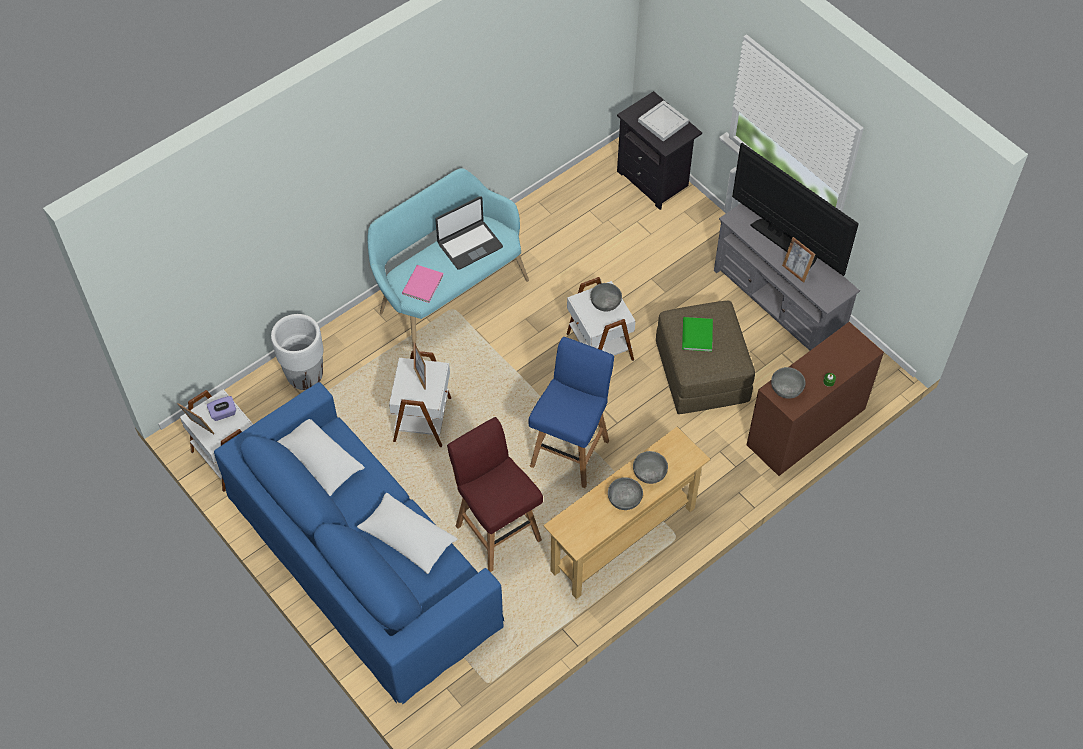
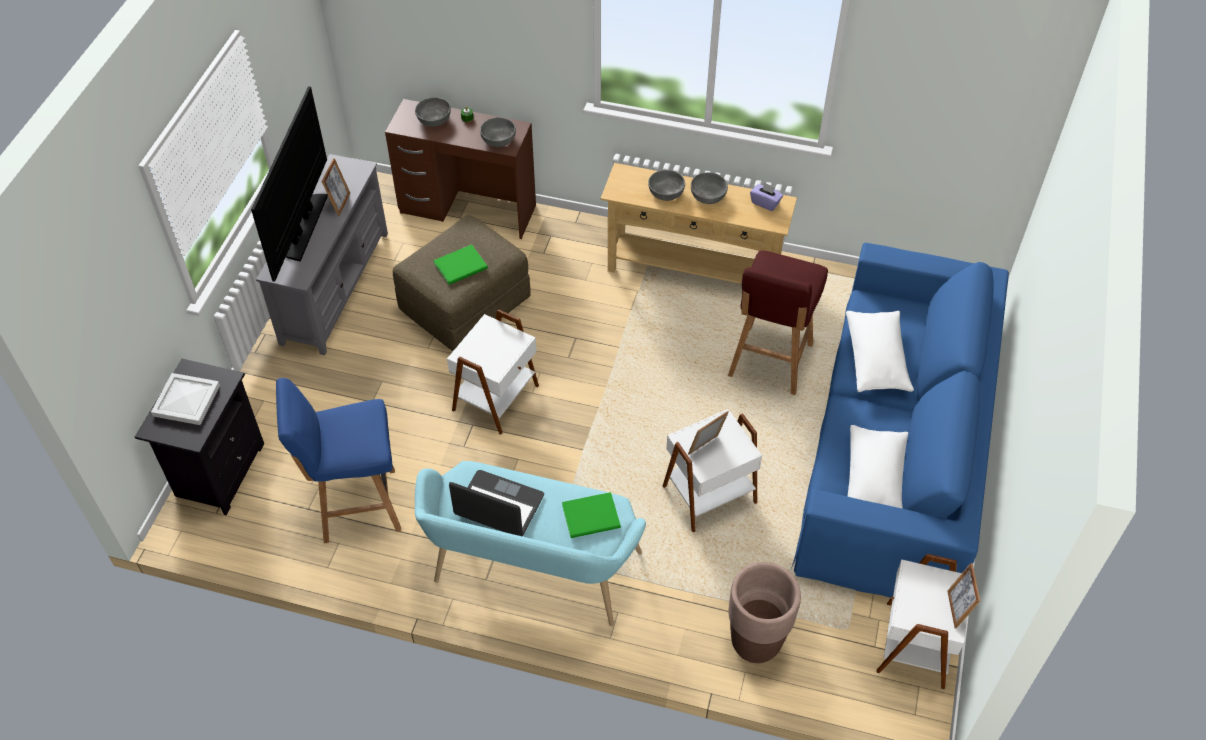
camera: 125 degrees left, 5 degrees down
(223, 413) = (917, 601): purple tissue box -> purple tissue box (765, 203)
(305, 376) = (755, 643): white planter -> brown planter
(421, 285) = (593, 517): pink book -> green book
(571, 452) = (638, 355): blue stool -> blue stool (357, 505)
(605, 302) = (480, 348): grey bowl -> grey bowl (434, 119)

